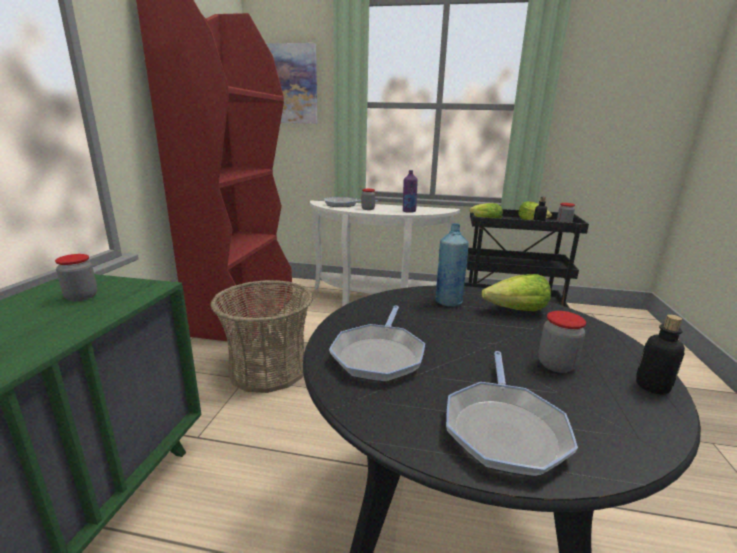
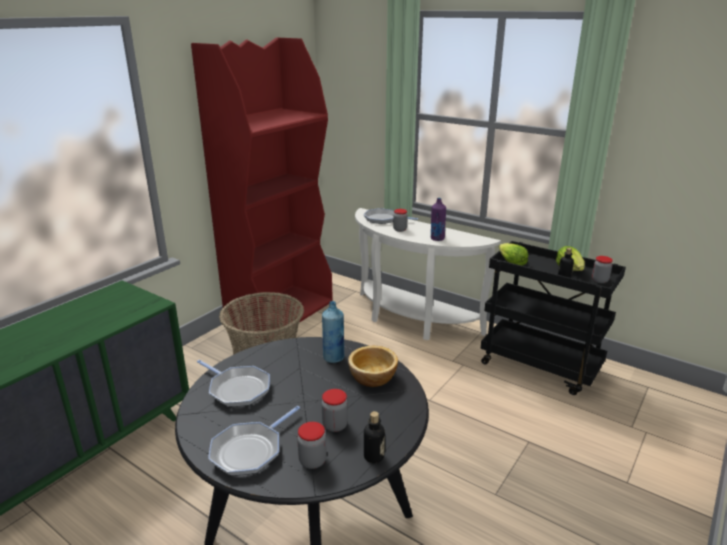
camera: 25 degrees right, 5 degrees up
(81, 297) = (113, 305): jar -> jar (312, 461)
(290, 84) = (352, 89): picture -> none
(379, 355) = (237, 389): frying pan -> frying pan turned 90 degrees counterclockwise
(516, 310) = (373, 377): lettuce -> bowl

